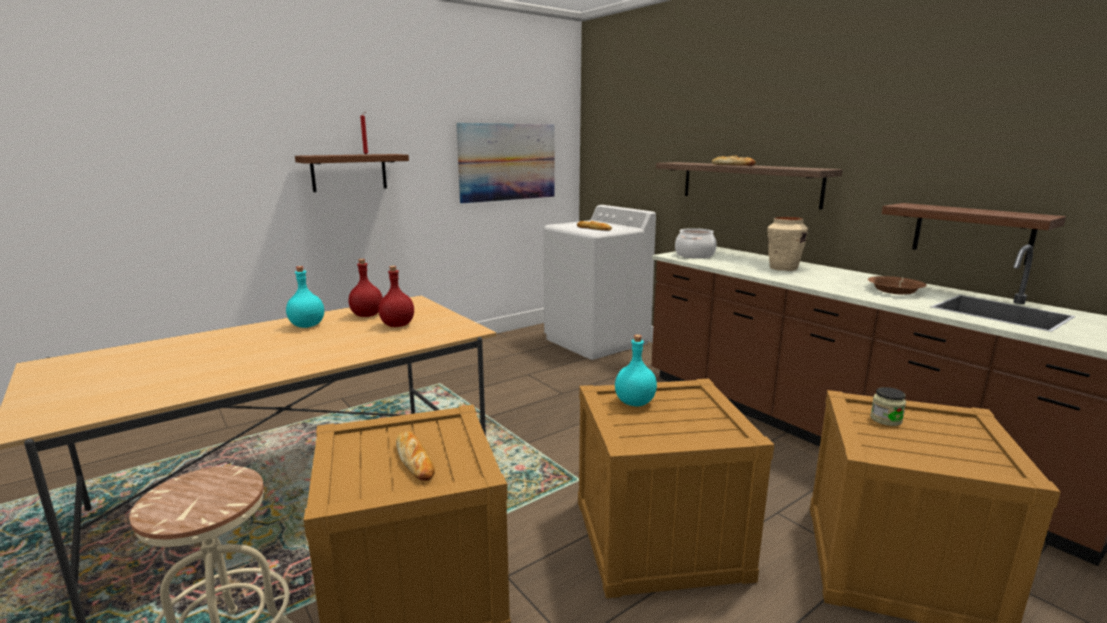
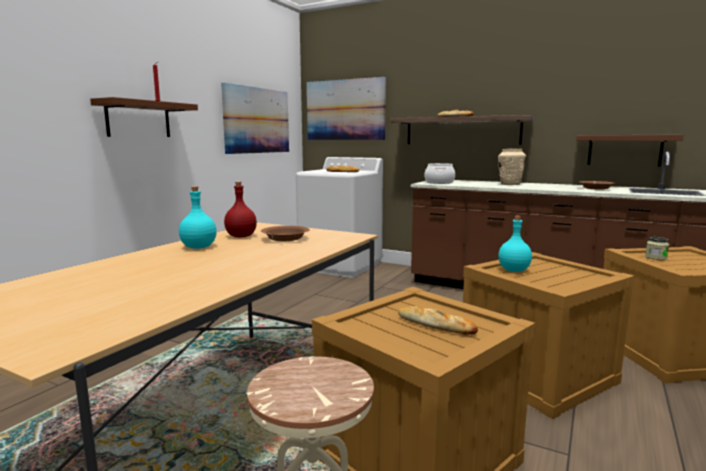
camera: 25 degrees left, 5 degrees down
(397, 325) = (285, 239): red bottle -> brown bowl
(622, 146) = (345, 110): none -> picture

